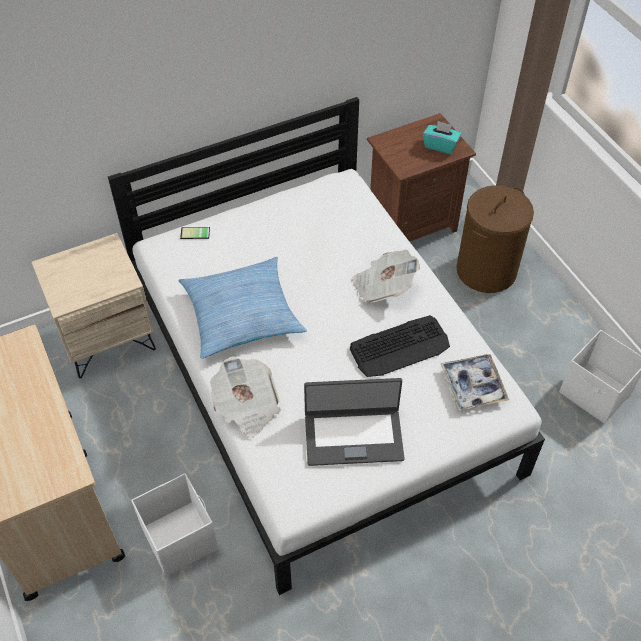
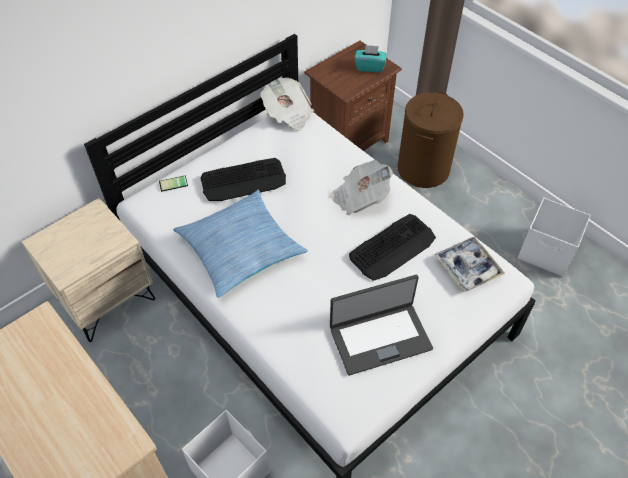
camera: 15 degrees left, 0 degrees up
(247, 407) = (273, 333): newspaper -> newspaper (288, 114)
(267, 244) = (244, 180): none -> keyboard

